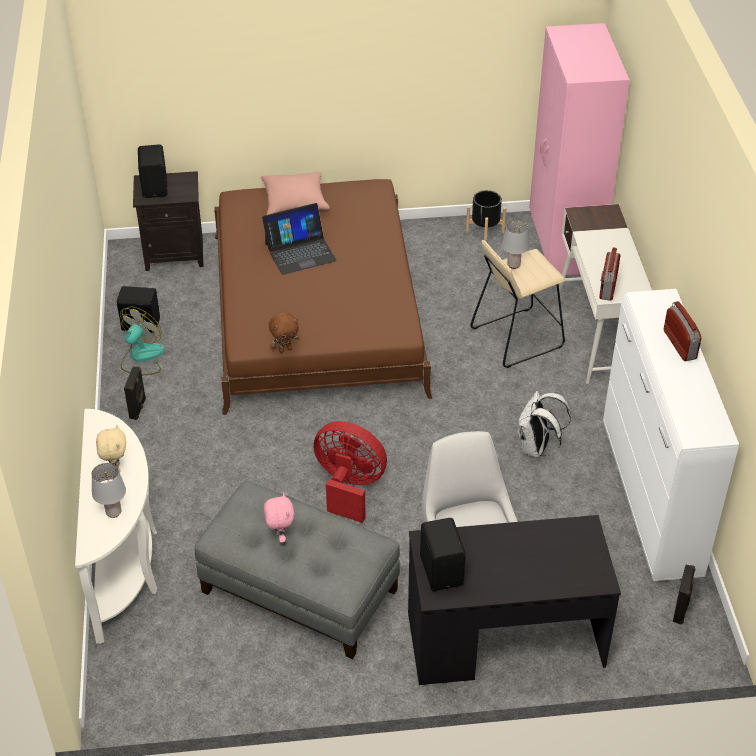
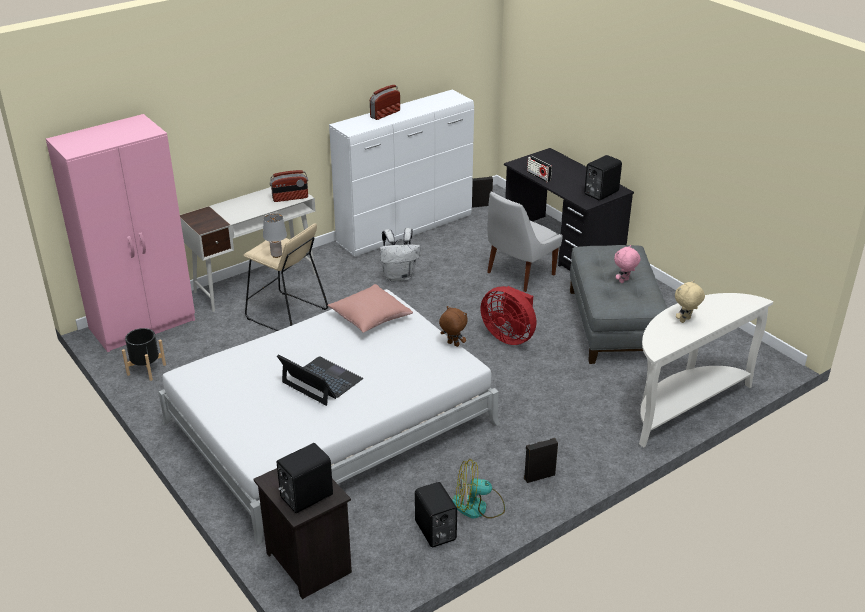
camera: 120 degrees left, 10 degrees down
(113, 513) = (718, 304): grey table lamp -> none
(295, 202) = (241, 416): pink pillow -> pink pillow (370, 317)
(317, 312) = (331, 423): brown bed -> white bed
(349, 487) = (509, 336): red fan -> red fan turned 45 degrees counterclockwise
(533, 531) = (538, 176): none -> radio

